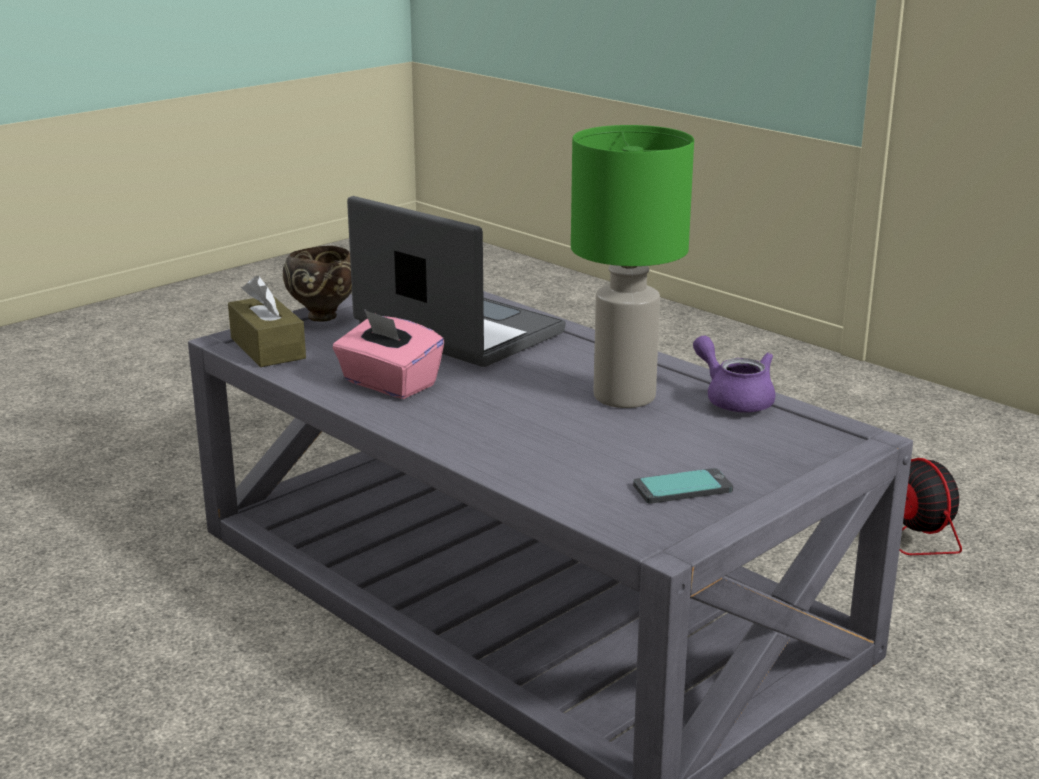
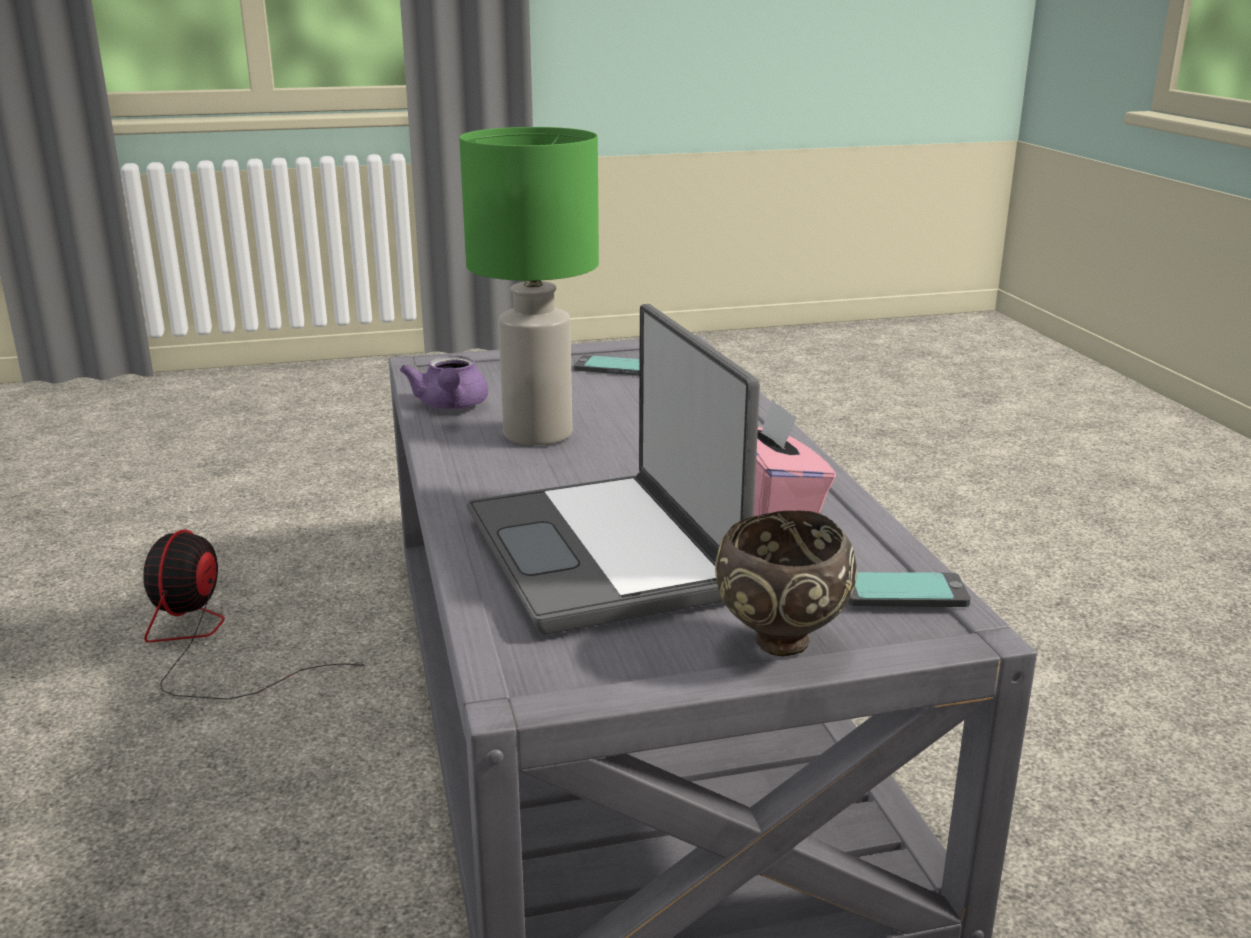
camera: 150 degrees left, 0 degrees up
(267, 348) = (903, 592): brown tissue box -> phone

